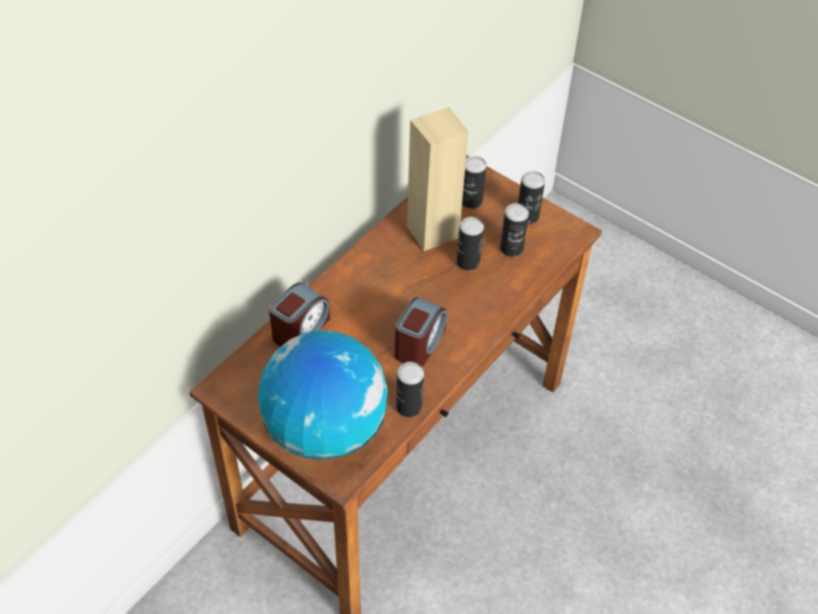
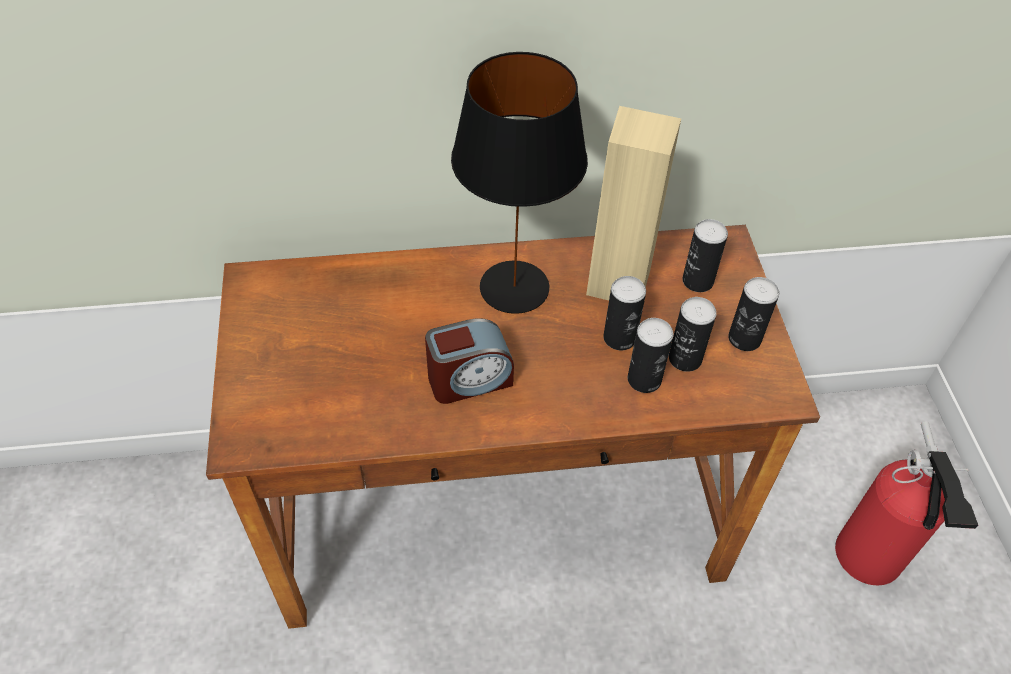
camera: 45 degrees right, 0 degrees up
(300, 329) = (379, 281): alarm clock -> none
(325, 428) = (284, 387): globe -> none
(380, 275) = (514, 286): none -> black table lamp
(409, 406) = (382, 432): can -> can (644, 379)
(617, 314) = (870, 561): none -> fire extinguisher

